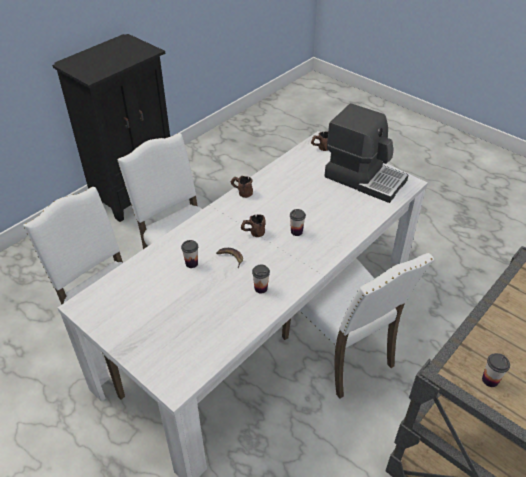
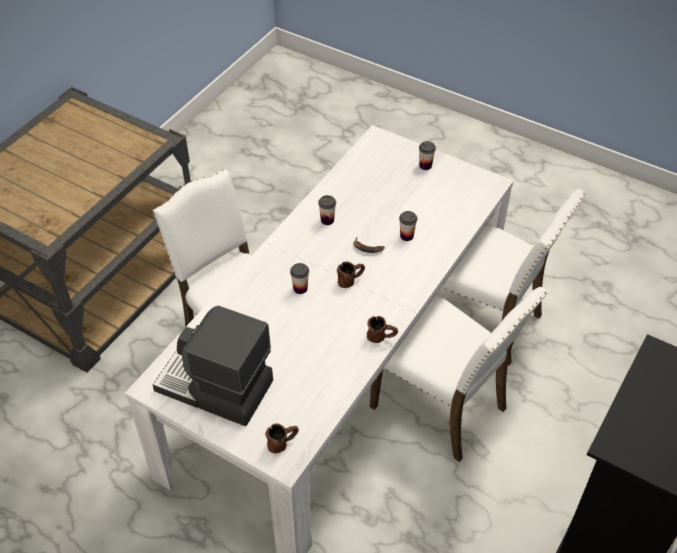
camera: 170 degrees right, 5 degrees up
(490, 380) = (127, 140): cup -> cup (425, 166)

